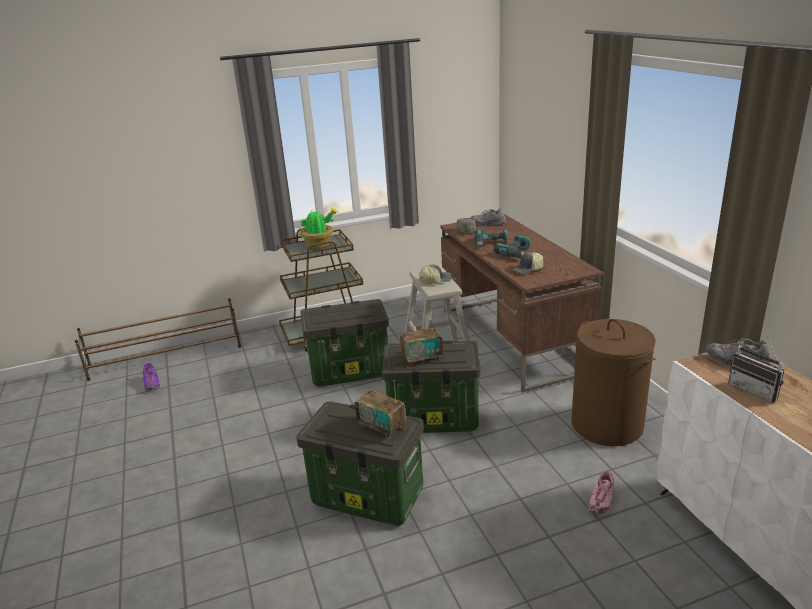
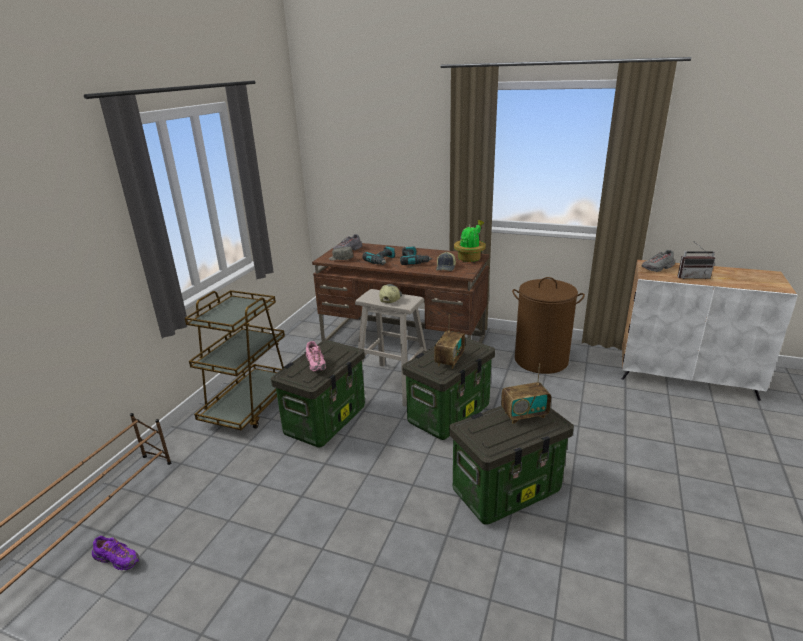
camera: 50 degrees left, 0 degrees up
(319, 245) = (232, 310): potted plant -> potted plant (470, 258)
(601, 500) = (609, 399): pink shoe -> pink shoe (315, 364)

